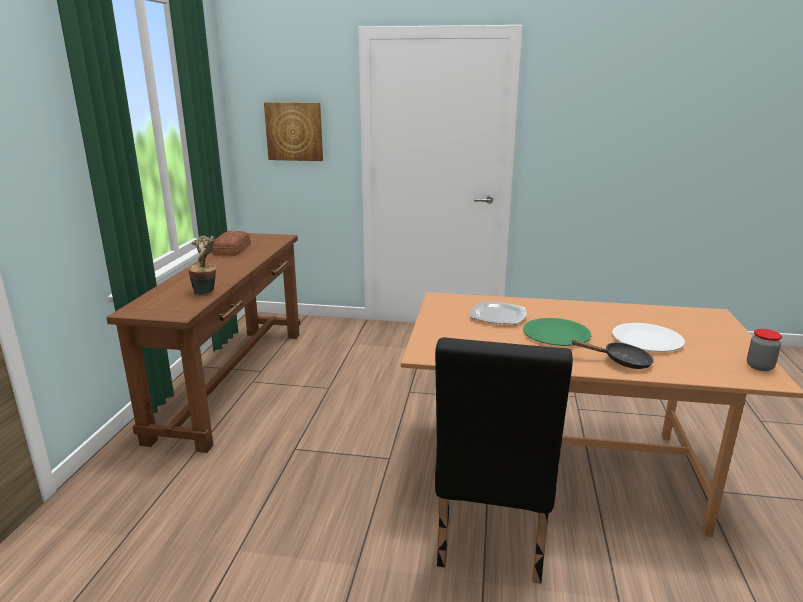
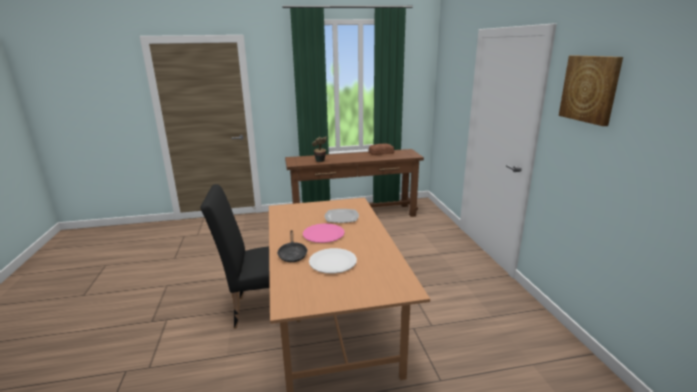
camera: 70 degrees right, 0 degrees up
(294, 131) = (451, 95): picture -> picture (590, 89)
(556, 334) = (323, 234): green plate -> pink plate
(759, 366) = (307, 304): jar -> none

